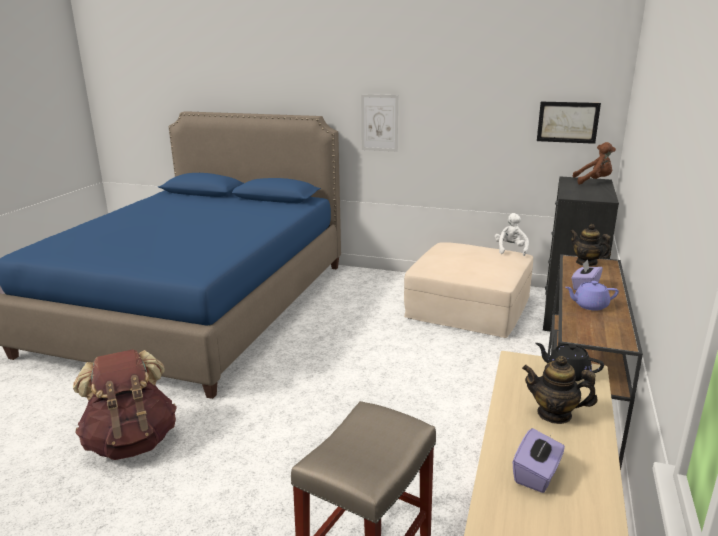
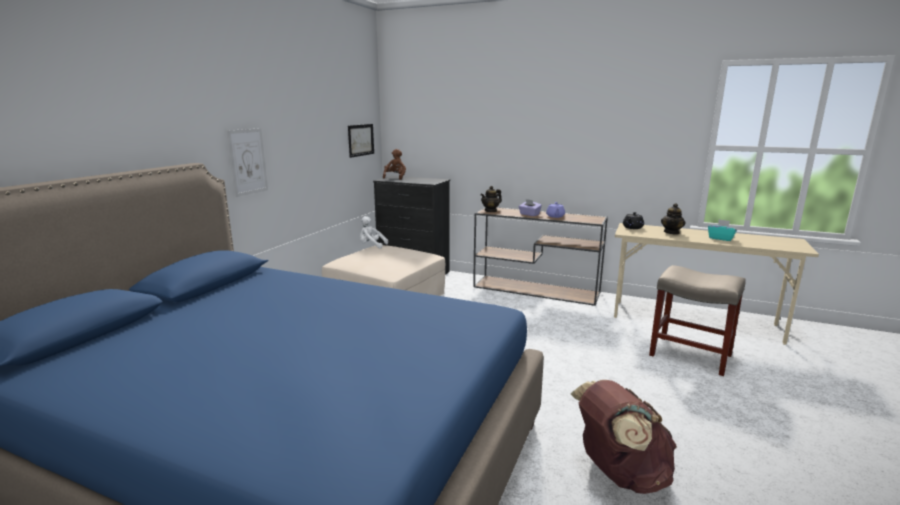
camera: 85 degrees left, 5 degrees down
(537, 474) = (720, 238): purple tissue box -> turquoise tissue box

